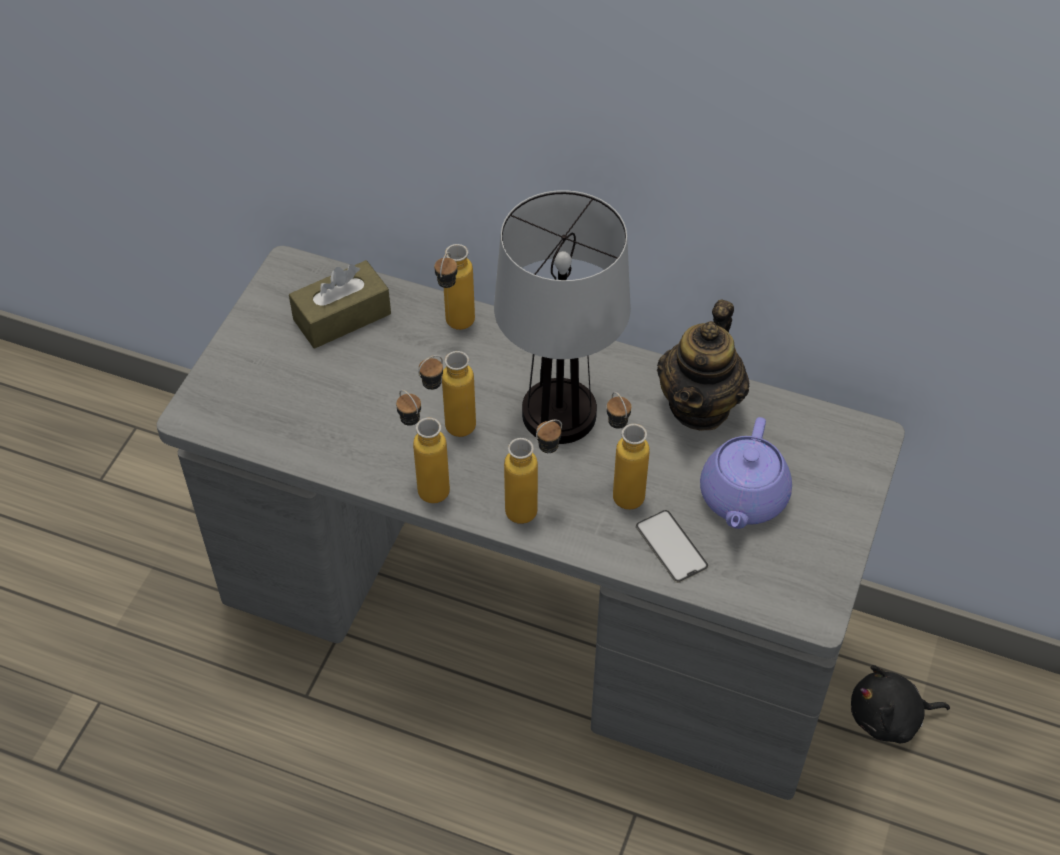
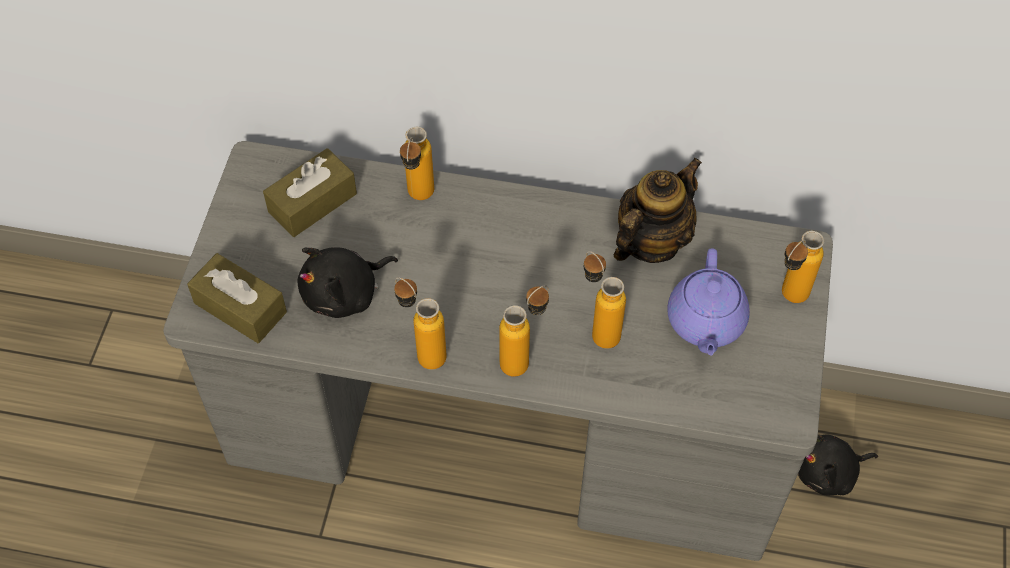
camera: 10 degrees left, 5 degrees up
(242, 411) = (240, 307): none -> brown tissue box
(355, 413) = (345, 293): none -> black plush toy
(449, 432) = (434, 299): bottle -> bottle (787, 299)
(560, 415) = (530, 268): table lamp -> none
(671, 546) = (653, 377): phone -> none
(700, 406) = (651, 241): teapot -> teapot turned 150 degrees counterclockwise

